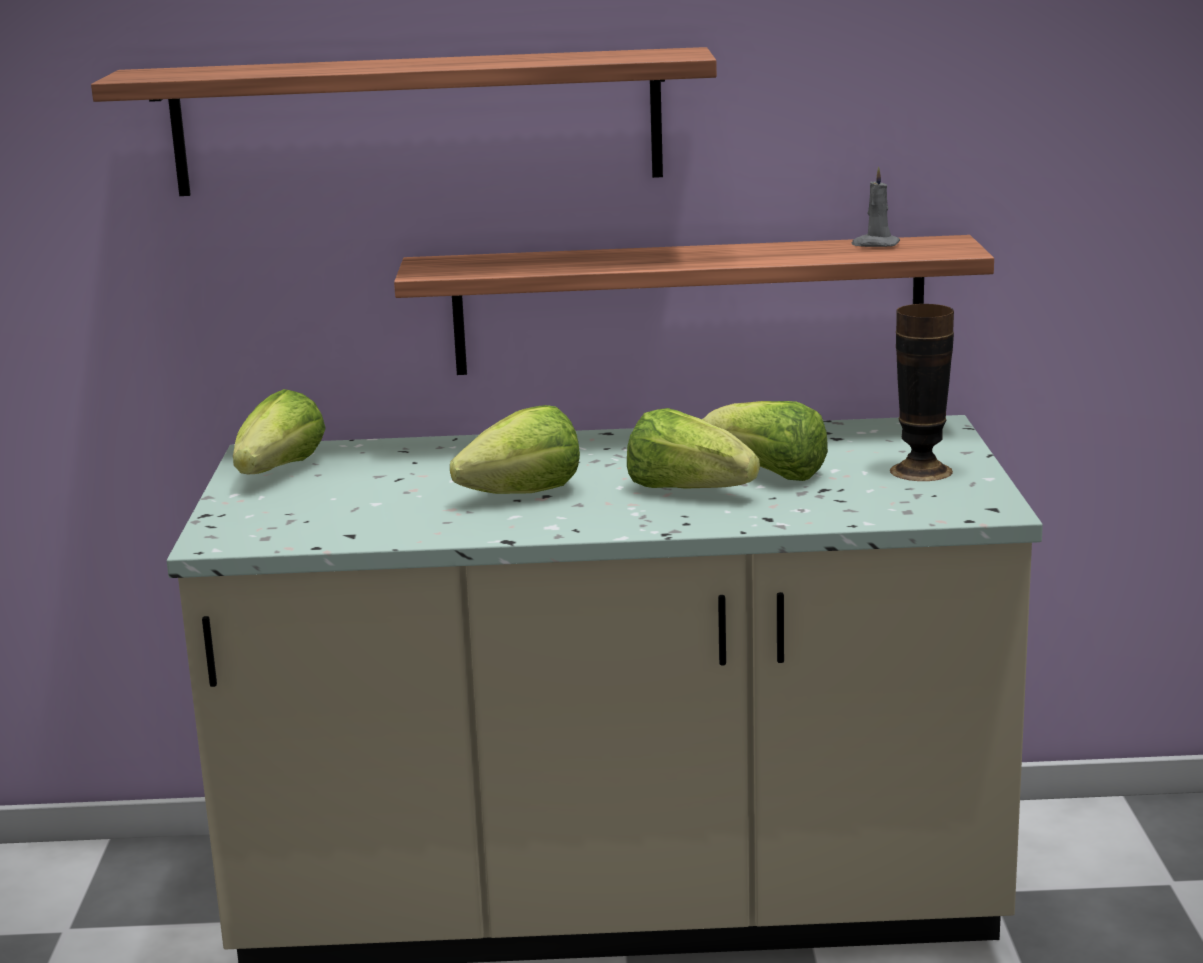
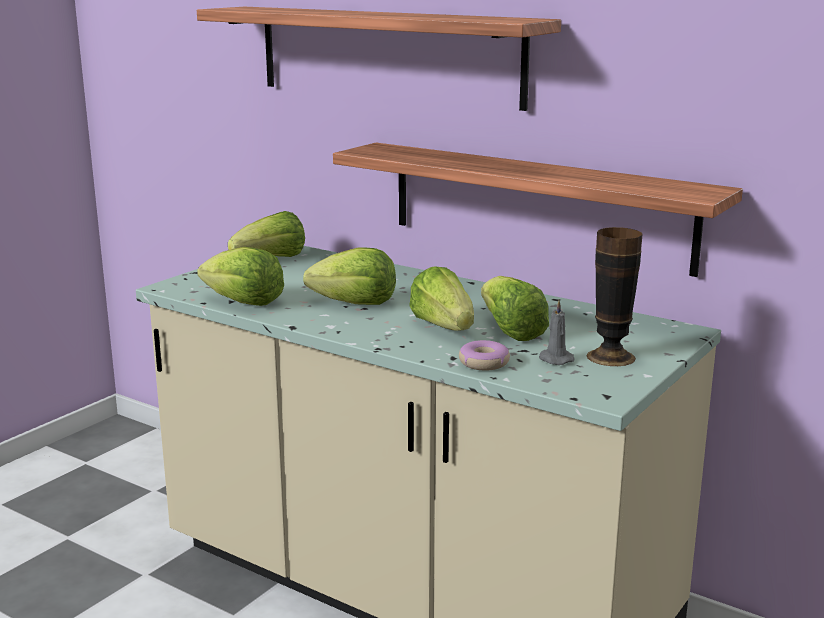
camera: 35 degrees right, 0 degrees up
(373, 532) = (243, 302): none -> lettuce
(811, 514) = (484, 363): none -> donut
(875, 244) = (654, 182): grey candle -> grey candle (554, 359)

